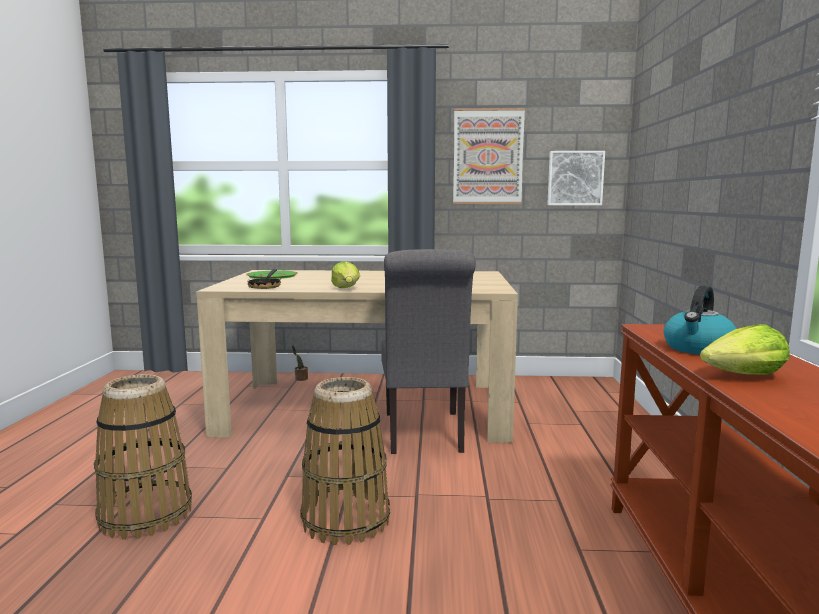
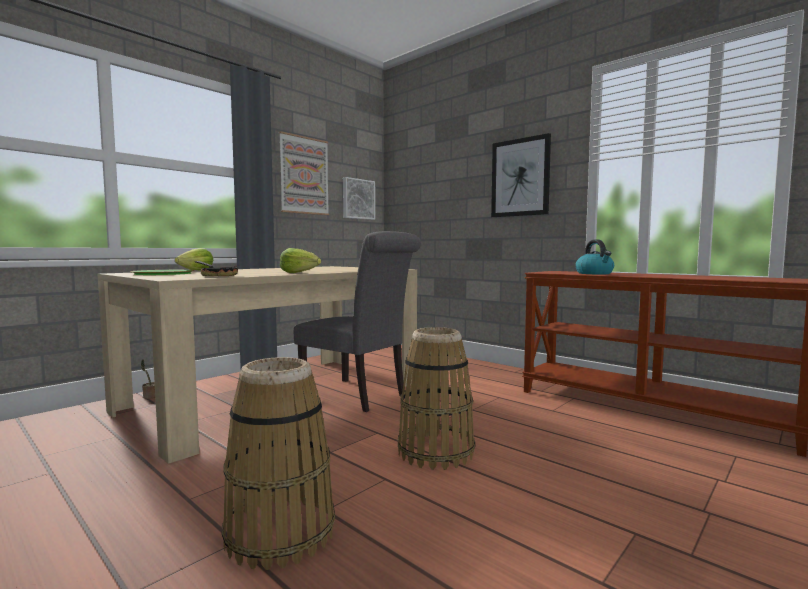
camera: 50 degrees left, 5 degrees down
(739, 147) = (520, 177): none -> picture
(744, 376) = (649, 275): lettuce -> lettuce (196, 270)

